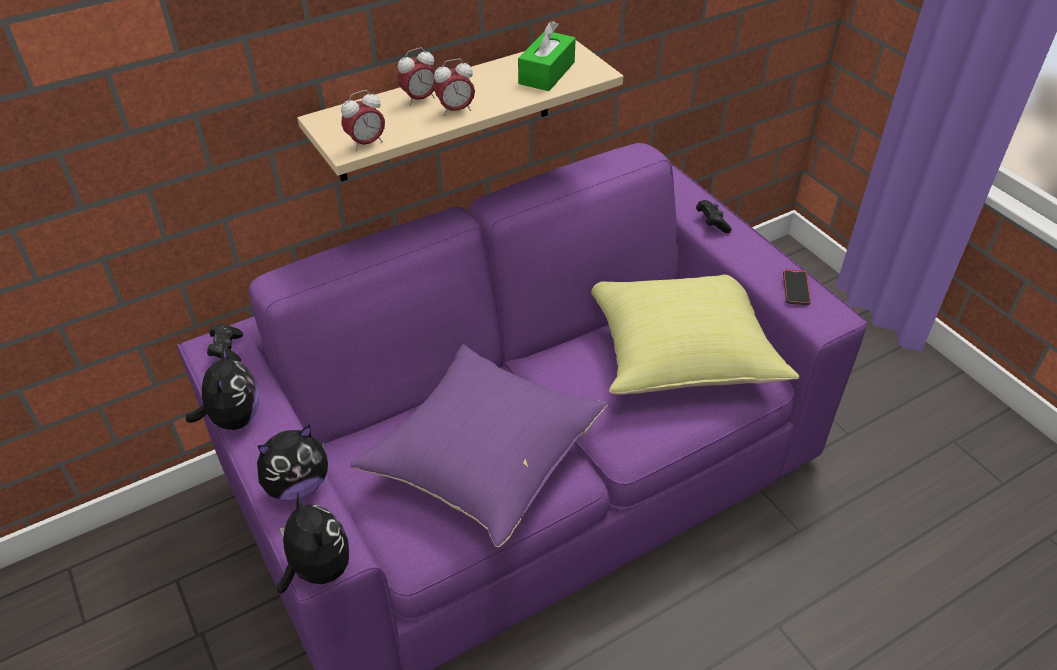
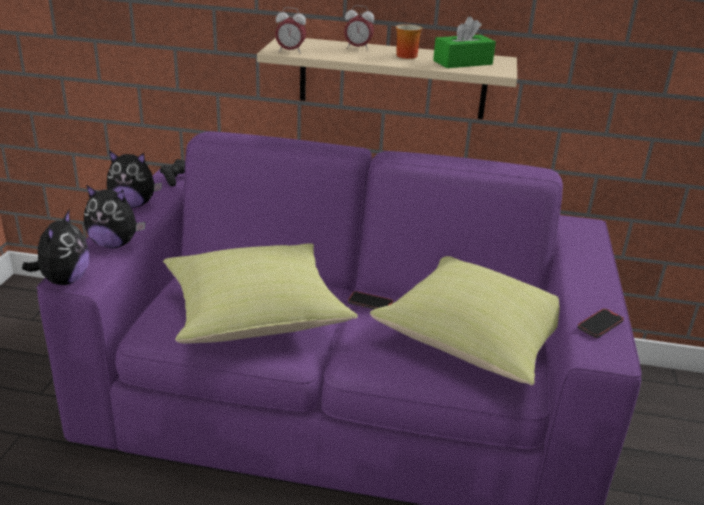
camera: 40 degrees right, 15 degrees down
(233, 418) = (134, 204): plush toy -> plush toy turned 60 degrees clockwise
(455, 110) = (369, 57): alarm clock -> none
(481, 87) = (406, 55): none -> mug
(483, 459) = (256, 316): purple pillow -> yellow pillow
(555, 372) = (370, 303): none -> phone
(711, 223) = (584, 260): black game controller -> none

